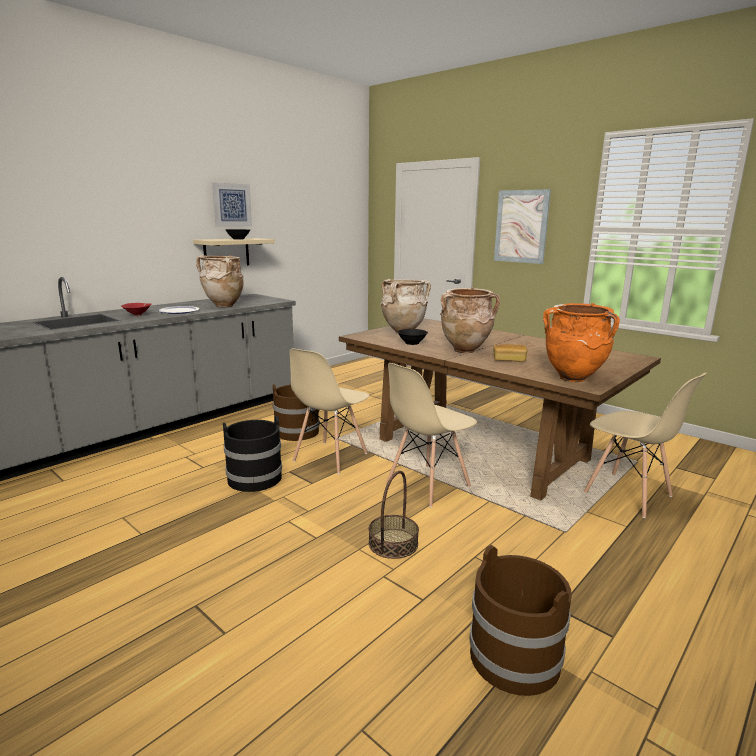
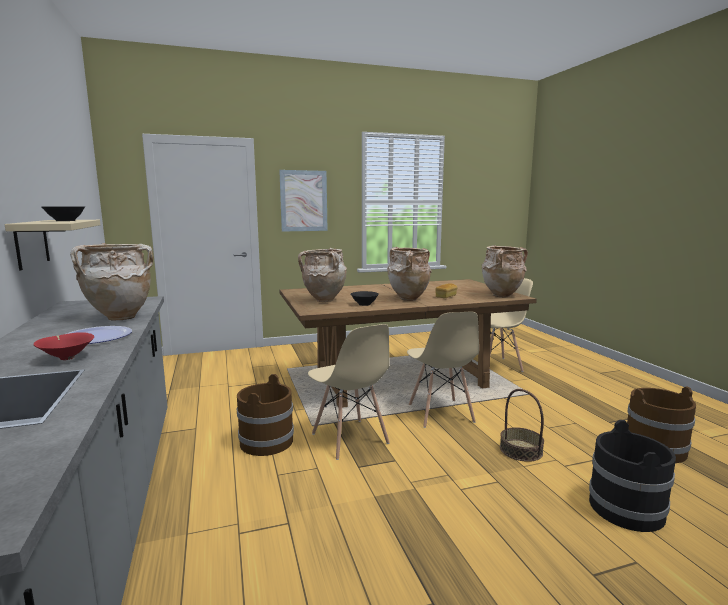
camera: 60 degrees left, 5 degrees down
(231, 205) = (26, 169): picture -> none
(254, 478) = (355, 491): black bucket -> black bucket (626, 509)
(574, 379) = (501, 295): orange vase -> beige vase

